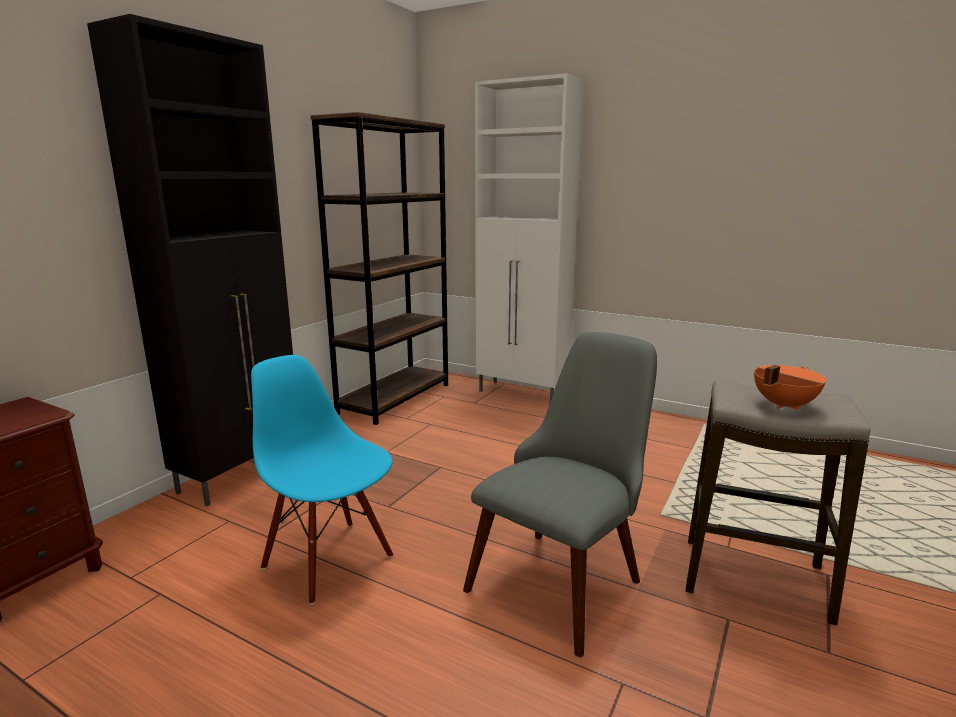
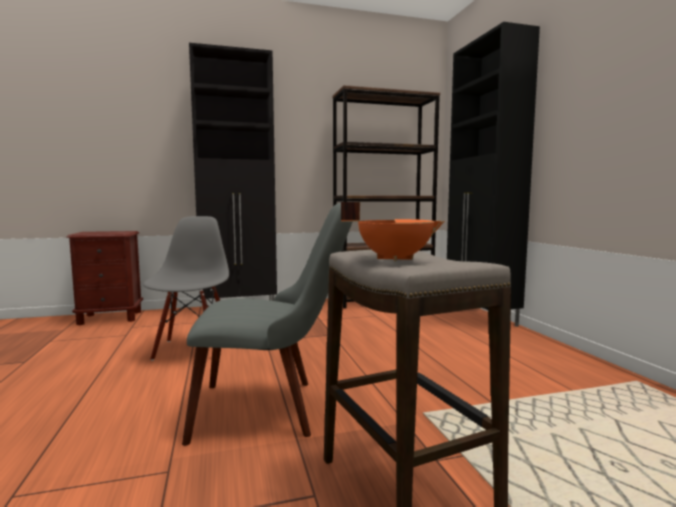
camera: 45 degrees right, 10 degrees down
(329, 560) = (193, 349): blue chair -> grey chair
(522, 393) = (481, 317): white cabinet -> black cabinet

